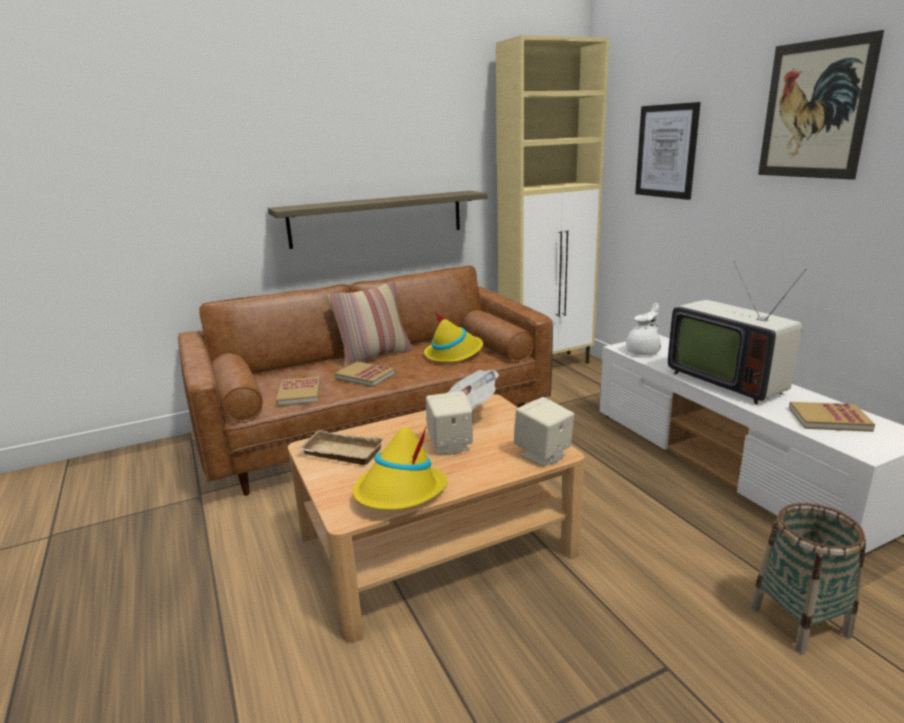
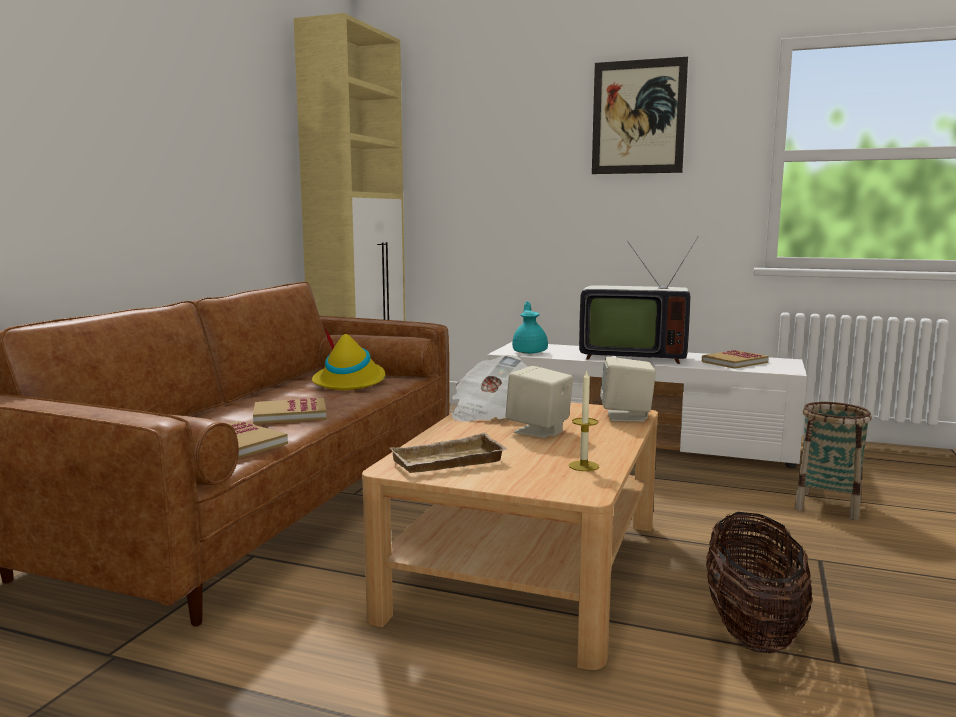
camera: 45 degrees left, 10 degrees down
(374, 356) = (249, 401): pillow -> none
(377, 218) = (186, 217): shelf -> none
(400, 492) = (583, 466): yellow hat -> candle
(485, 685) = (752, 629): none -> basket
(644, 352) = (530, 352): white teapot -> turquoise teapot
(666, 151) = (481, 157): picture -> none

